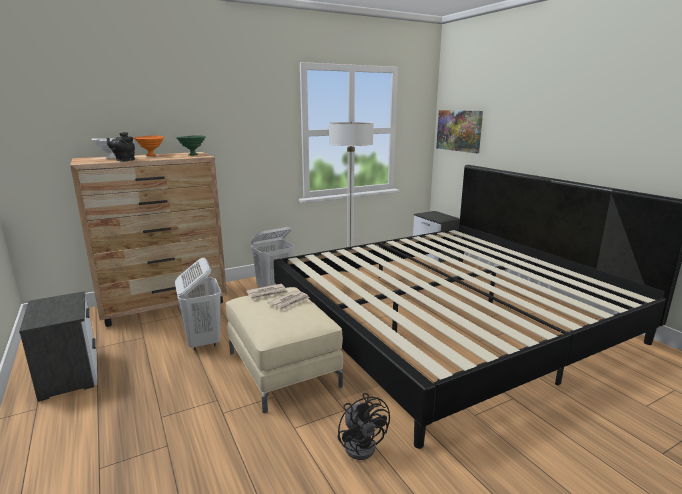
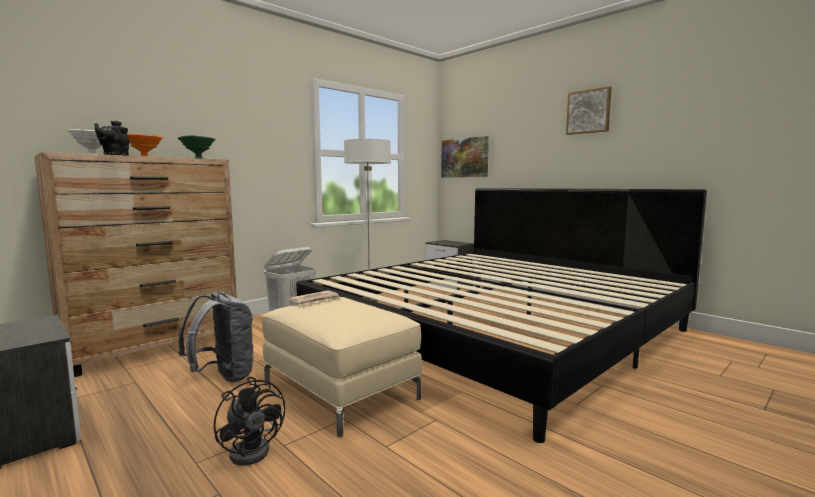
camera: 15 degrees left, 10 degrees down
(203, 341) = (223, 377): white laundry basket -> grey backpack
(289, 302) = (348, 304): newspaper -> none
(362, 444) = (477, 449): black fan -> black fan (254, 449)
(584, 96) = (589, 111): none -> picture

